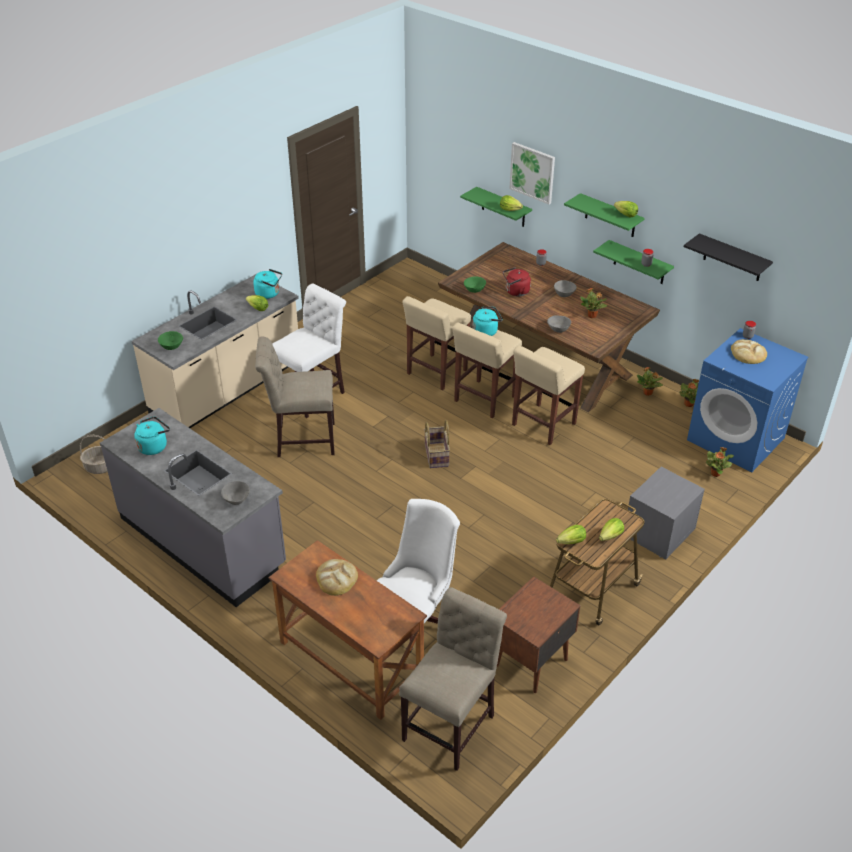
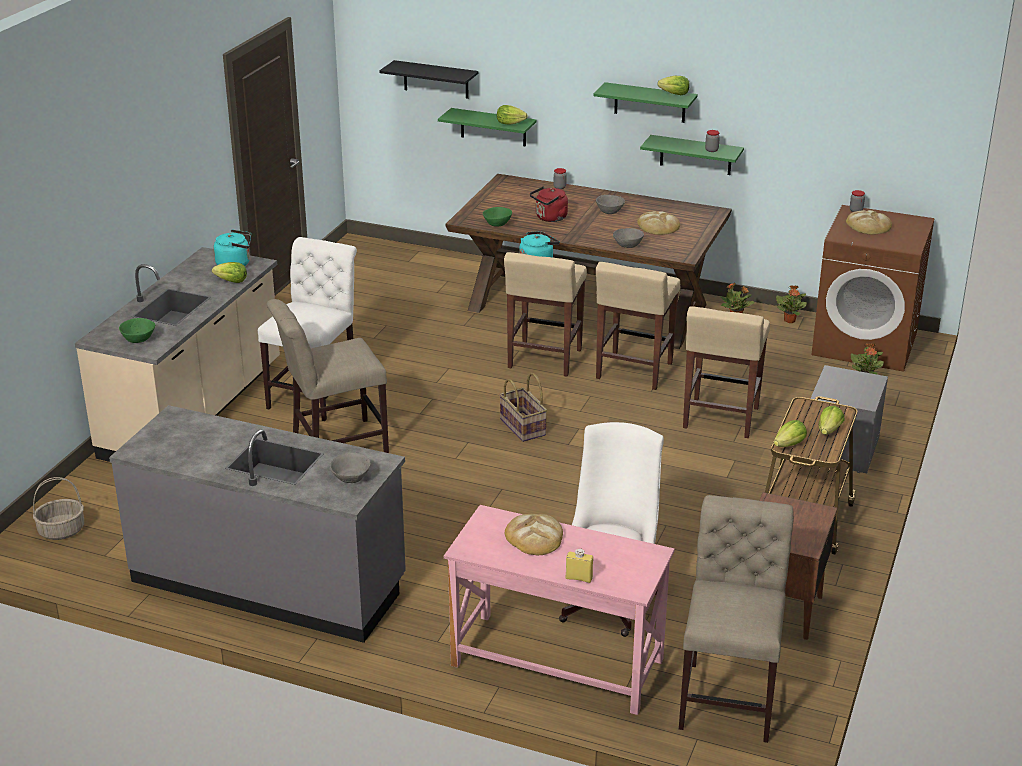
camera: 20 degrees left, 10 degrees down
(154, 446) = (192, 446): turquoise kettle -> none
(345, 622) = (579, 578): none -> yellow bottle
(350, 661) = (556, 663): brown desk -> pink desk
(436, 372) = (465, 343): beige stool -> beige stool (720, 418)
(532, 172) = (533, 70): picture -> none
(592, 316) = (658, 226): potted plant -> bread
(733, 258) = (821, 118): black shelf -> black shelf (436, 79)
(736, 439) = (865, 344): blue washing machine -> brown washing machine

